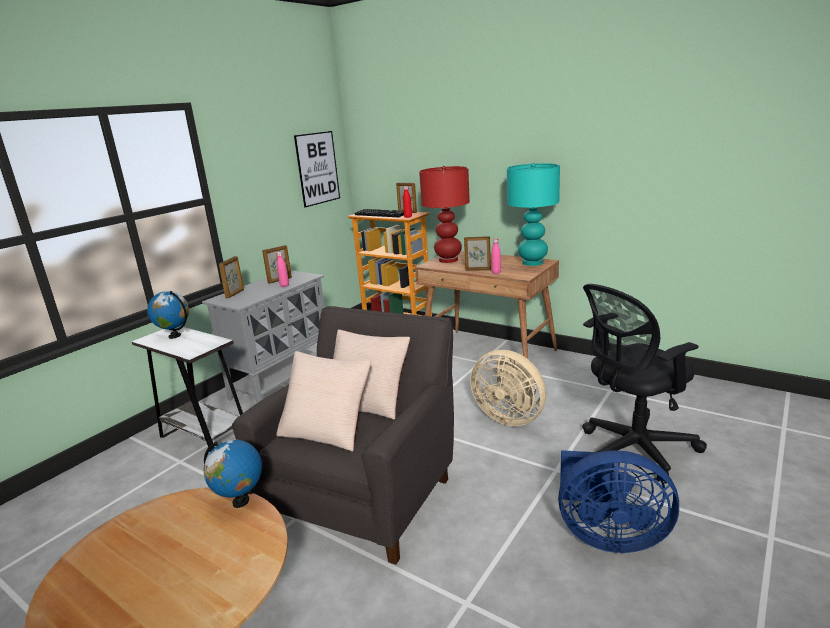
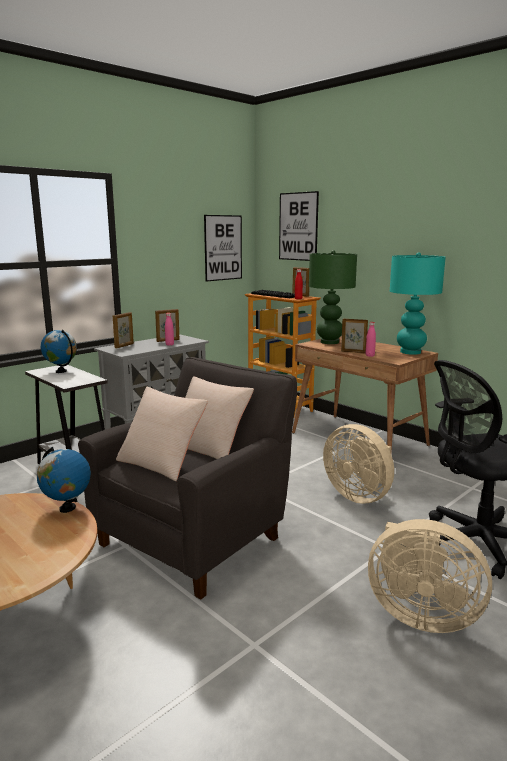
camera: 10 degrees right, 5 degrees down
(396, 139) = (298, 226): none -> picture
(448, 260) = (329, 342): red table lamp -> green table lamp
(608, 536) = (419, 614): blue fan -> beige fan

